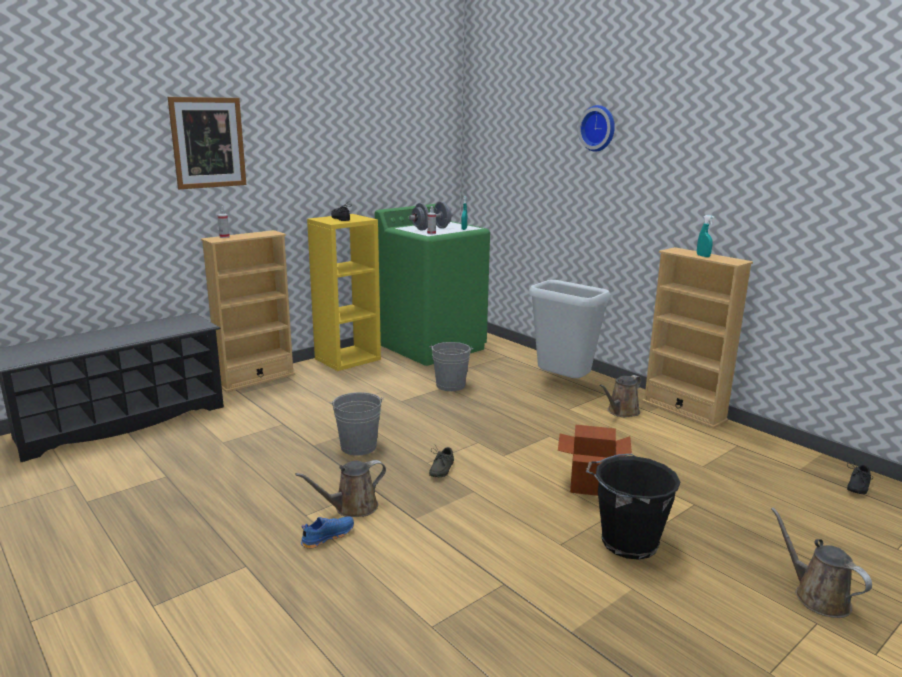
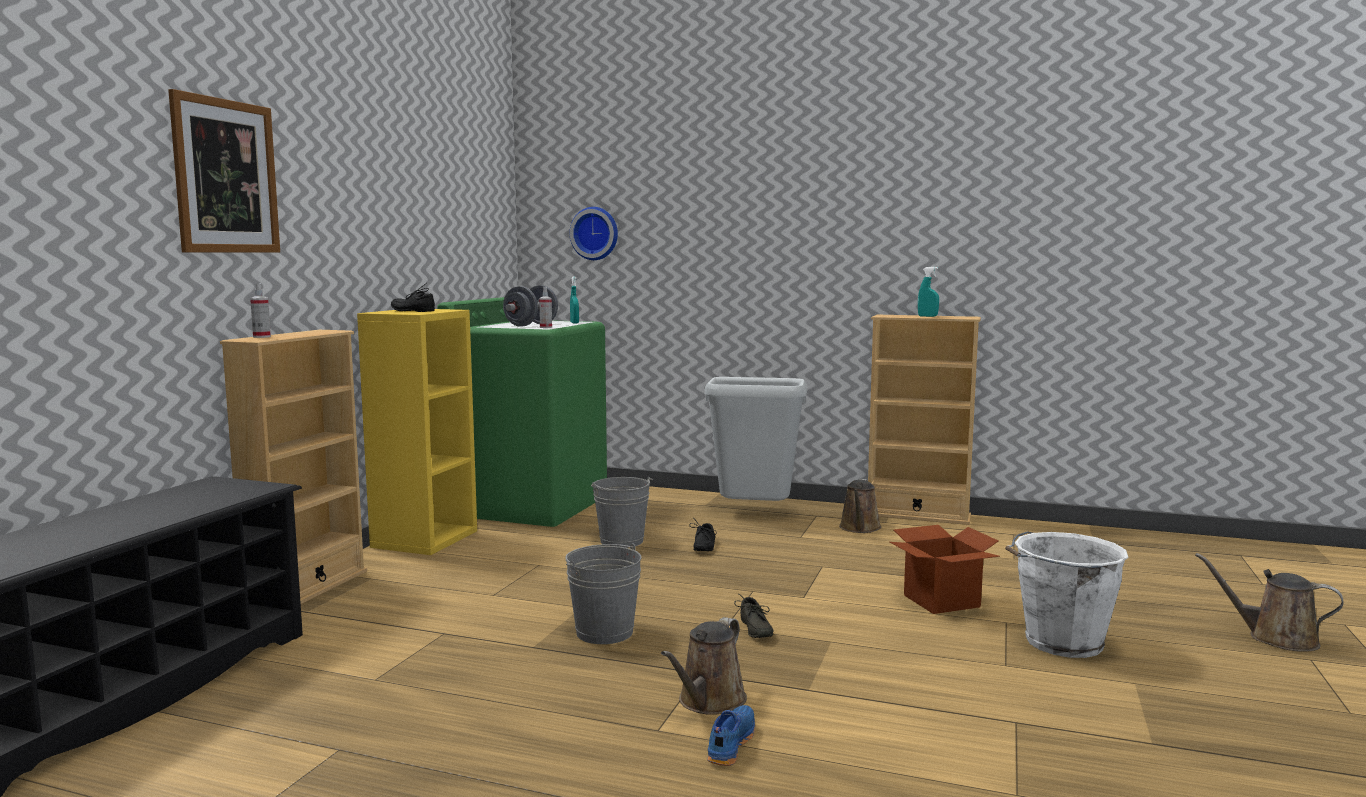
camera: 30 degrees left, 10 degrees down
(598, 128) = (749, 180): wall clock -> wall clock (595, 233)
(626, 542) = (1060, 643): black bucket -> white bucket
(856, 486) = (1156, 544): black shoe -> black shoe (702, 547)

